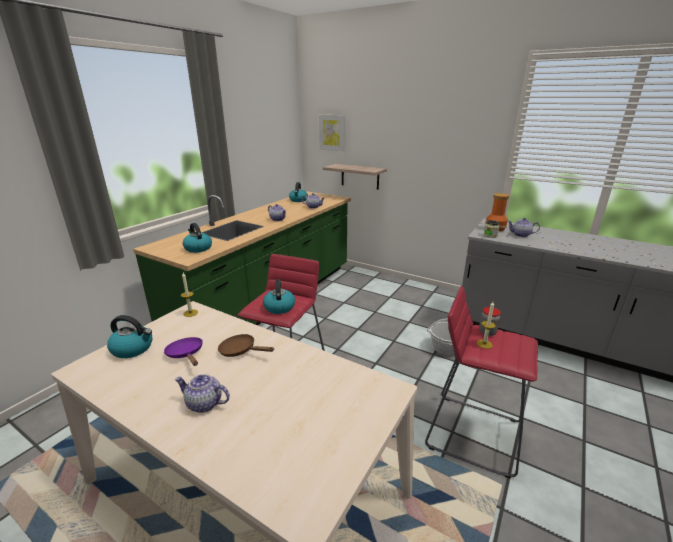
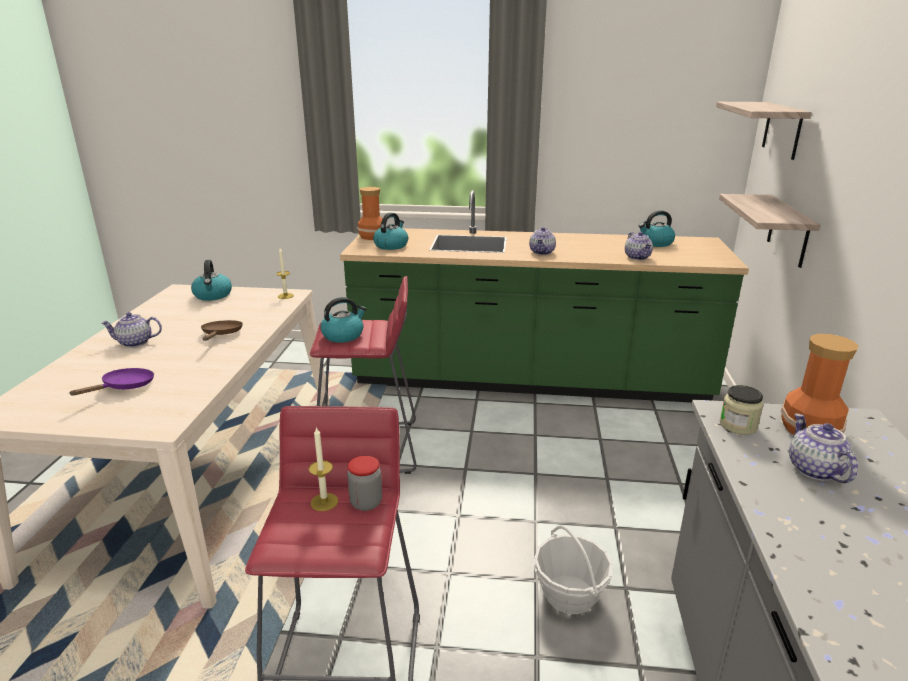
camera: 65 degrees right, 0 degrees up
(164, 250) = (371, 236): none -> vase
(186, 354) = (209, 315): purple frying pan -> purple frying pan (124, 387)
(204, 404) = (135, 343): teapot -> teapot turned 90 degrees counterclockwise
(332, 132) = (782, 130): picture -> shelf

